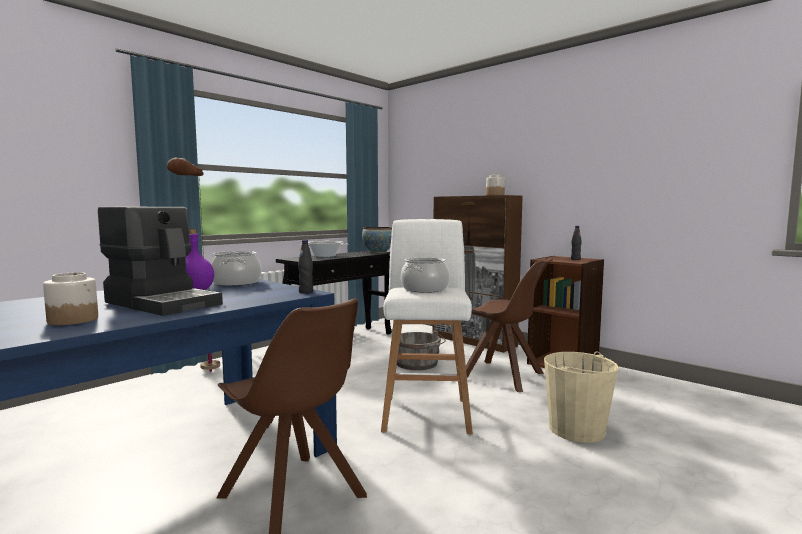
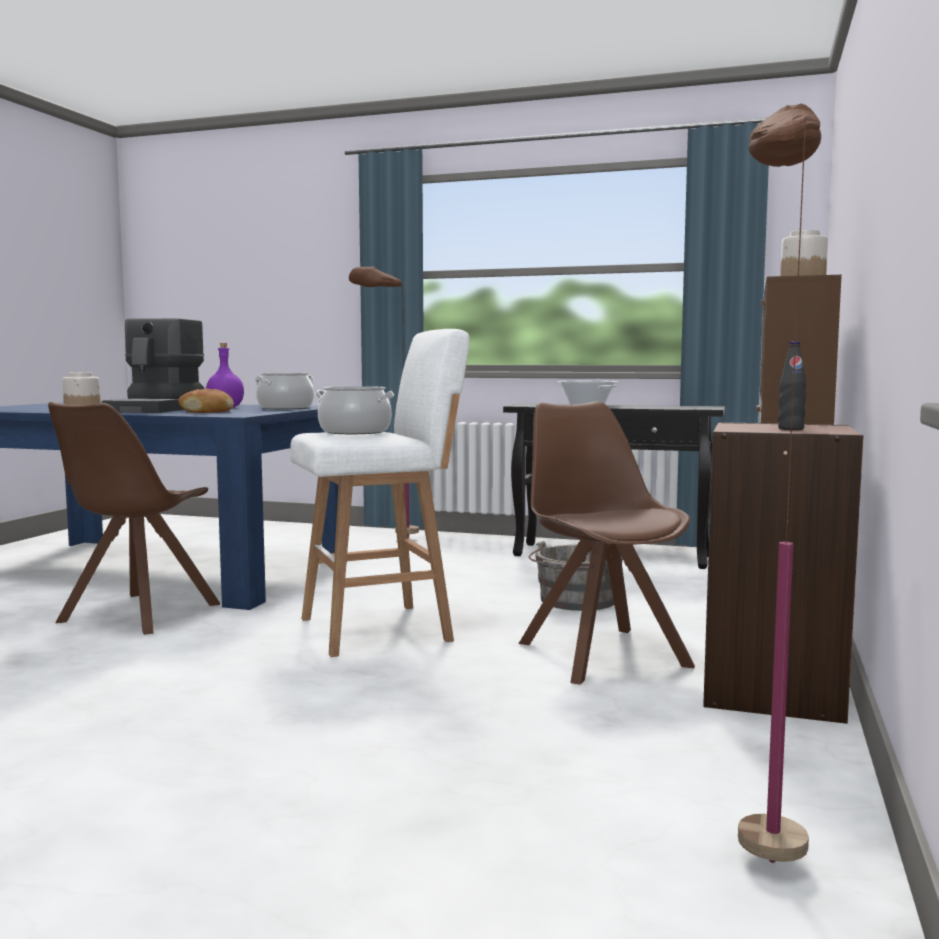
camera: 65 degrees right, 0 degrees up
(239, 295) = (207, 411): none -> bread
(306, 292) = (241, 415): black bottle -> none
(378, 252) = (696, 407): bowl -> none
(504, 376) = (600, 653): brown chair -> brown chair turned 150 degrees clockwise
(577, 430) = (404, 715): beige bucket -> none
(691, 395) = (759, 831): none -> brown floor lamp

